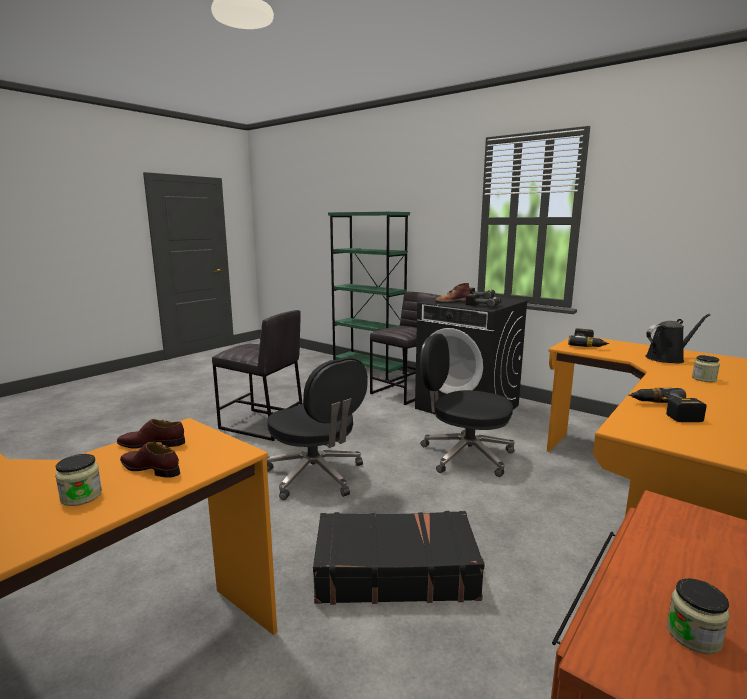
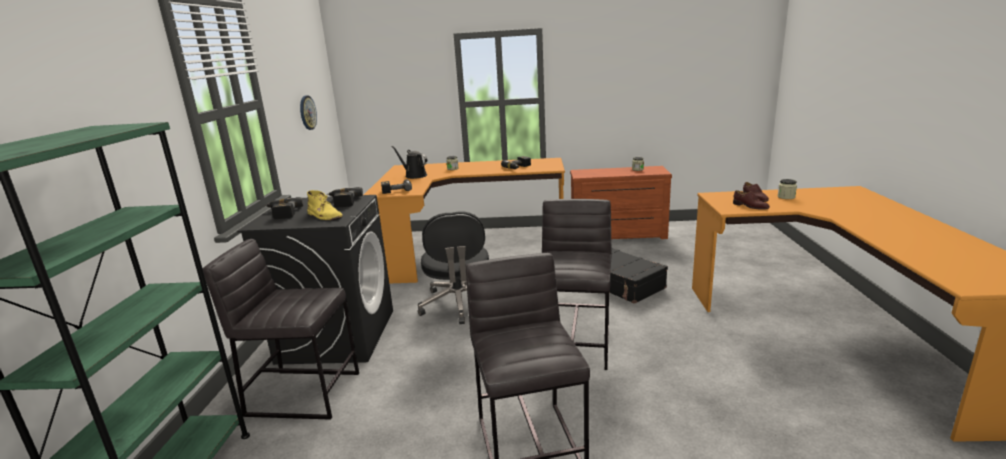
camera: 125 degrees left, 5 degrees up
(316, 476) = (576, 344): black office chair -> grey stool
(452, 301) = (325, 216): brown boot -> yellow boot
(691, 245) = (307, 112): none -> wall clock

